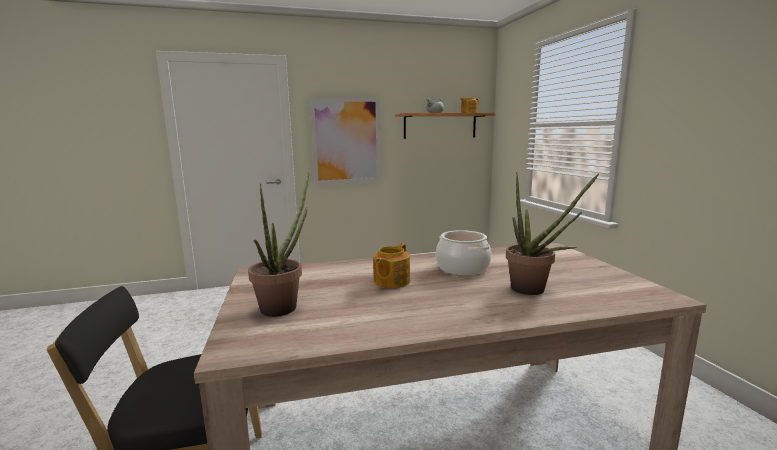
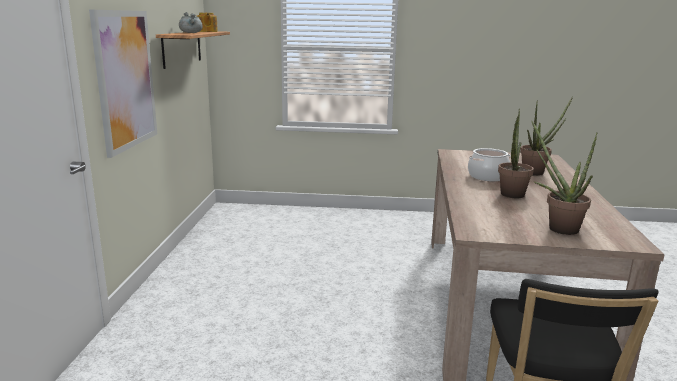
camera: 70 degrees left, 5 degrees up
(390, 281) = (511, 196): teapot -> potted plant

